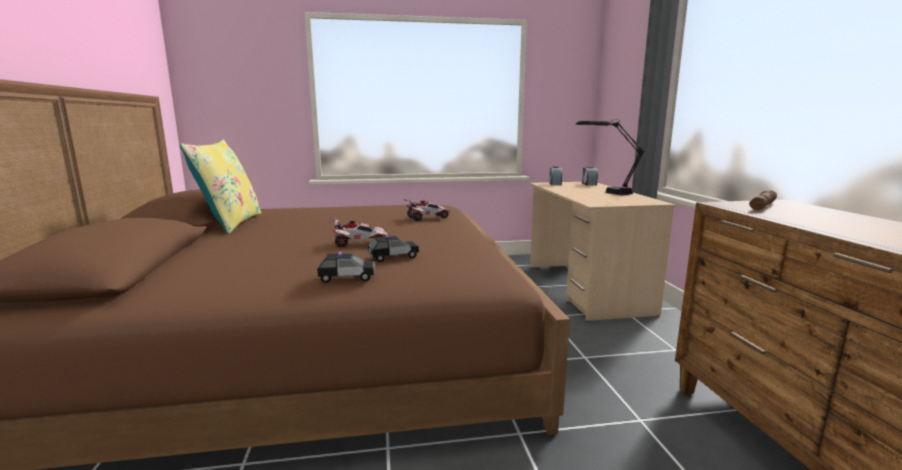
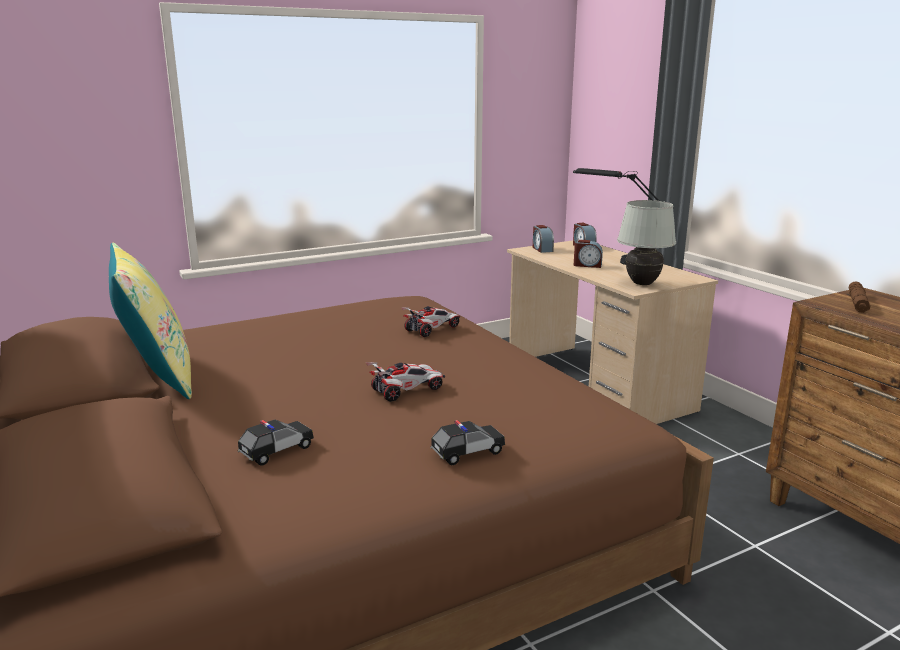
camera: 20 degrees left, 5 degrees up
(393, 257) = (480, 409): toy car -> toy car (276, 451)
(577, 191) = (587, 265): none -> alarm clock
(606, 202) = (642, 284): none -> white table lamp

